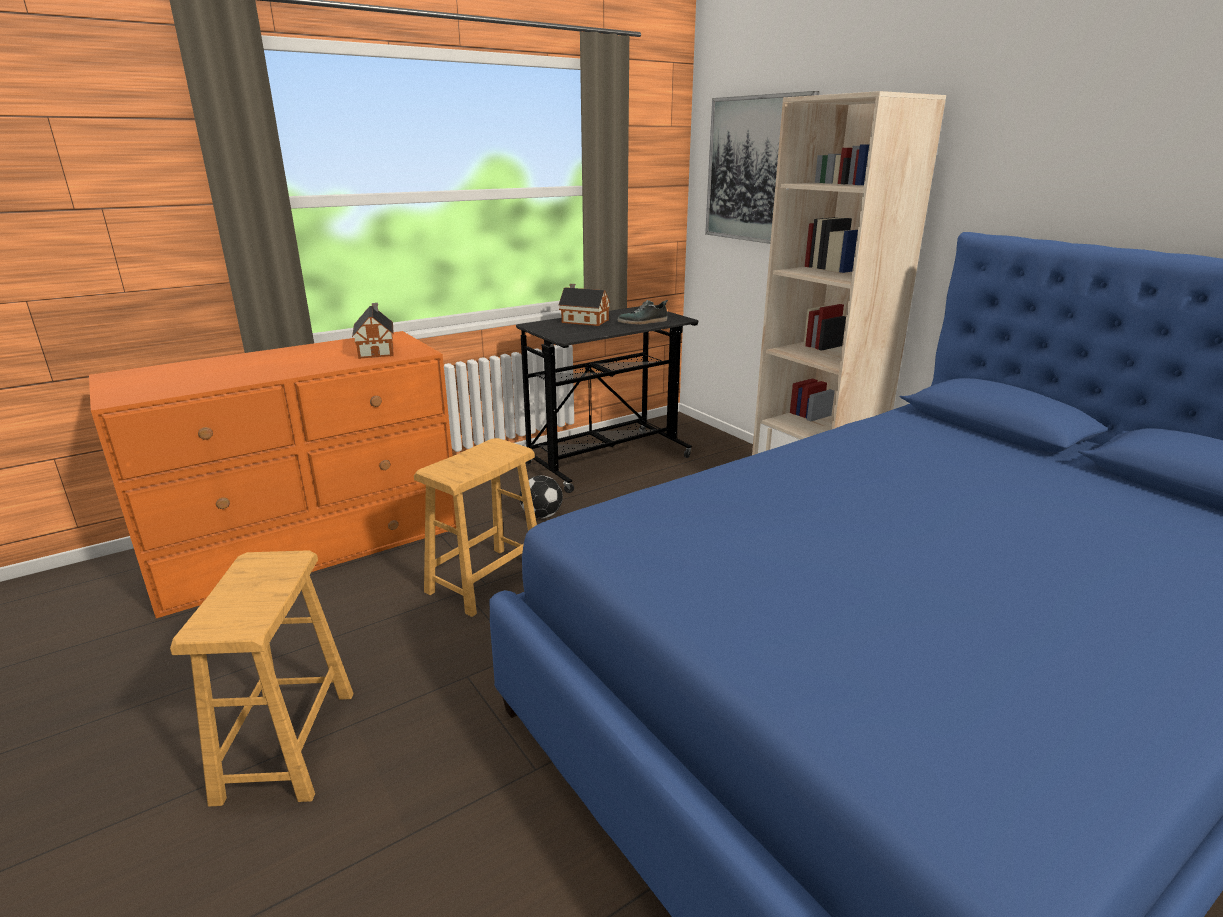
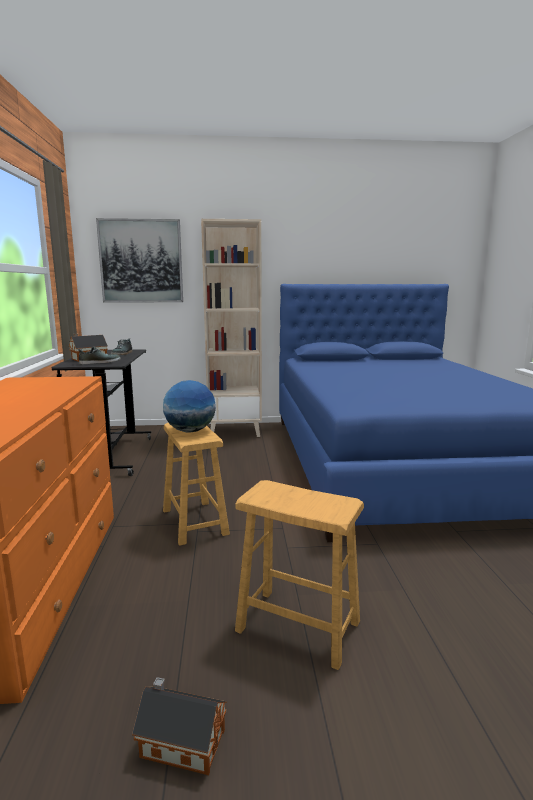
camera: 60 degrees left, 10 degrees down
(376, 350) = (46, 384): toy house -> toy house (180, 741)
(475, 459) = (190, 431): none -> globe
(542, 515) = (145, 489): football -> none
(570, 330) = (100, 362): none -> shoe

